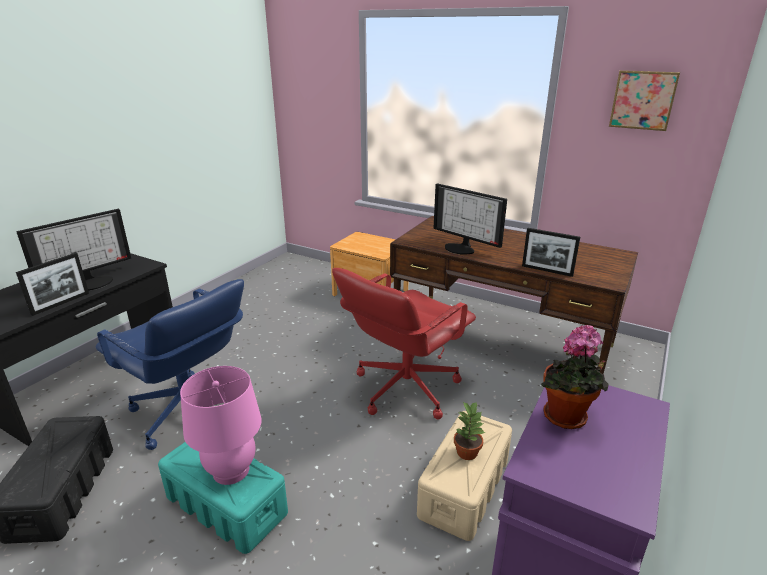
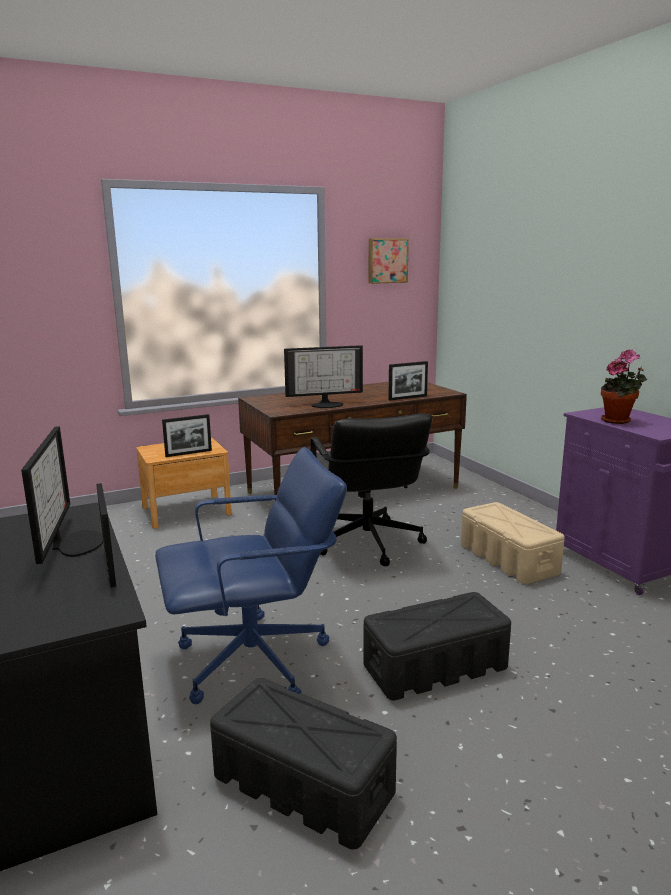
camera: 55 degrees left, 10 degrees down
(226, 504) = (434, 667): turquoise storage box -> black storage box
(231, 471) = (447, 612): pink table lamp -> none
(364, 250) = (188, 453): none -> picture frame
(404, 388) = (367, 543): red office chair -> black office chair
(467, 452) = (511, 521): potted plant -> none

